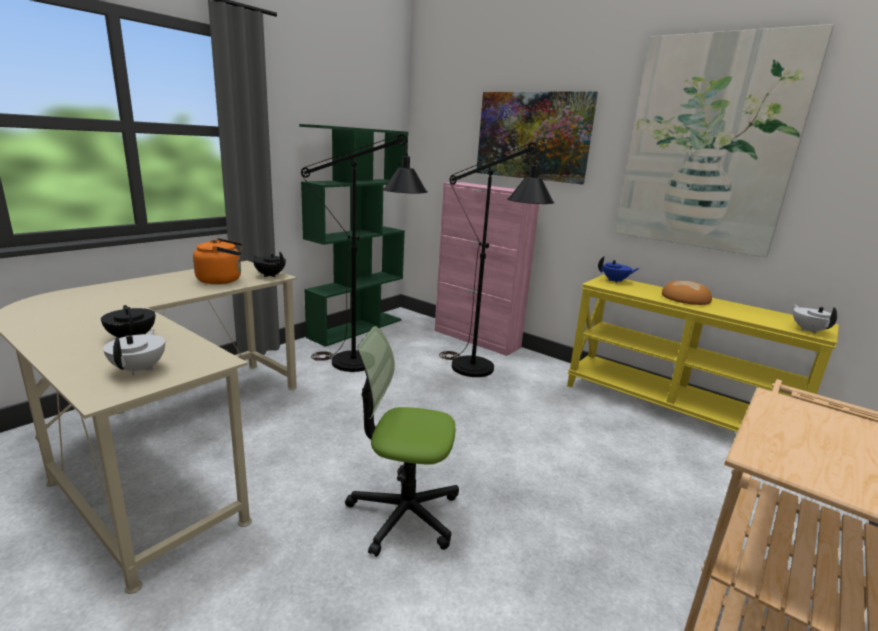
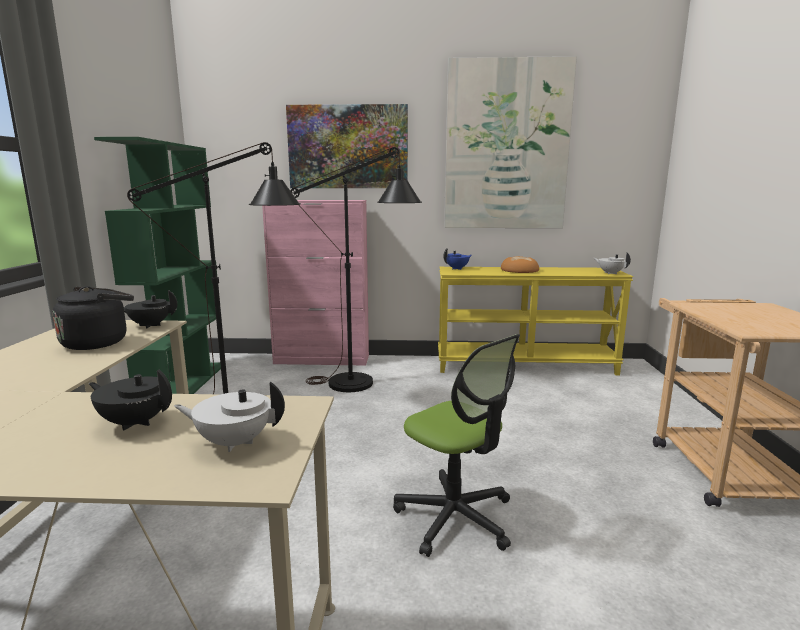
camera: 35 degrees left, 5 degrees down
(140, 369) = (234, 442): white teapot -> white teapot turned 45 degrees counterclockwise
(222, 280) = (99, 342): orange kettle -> black kettle
(404, 513) = (455, 517): office chair -> office chair turned 105 degrees counterclockwise

